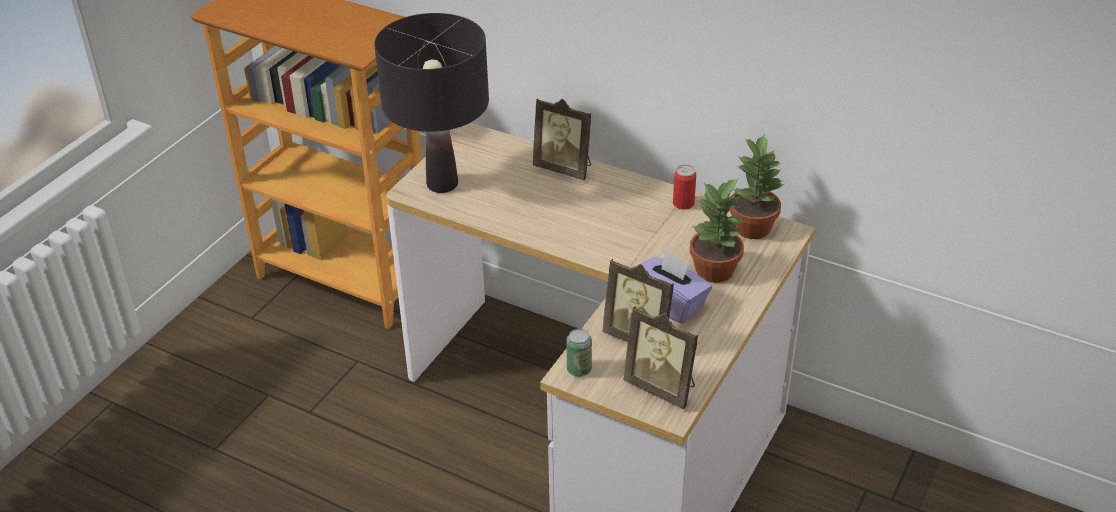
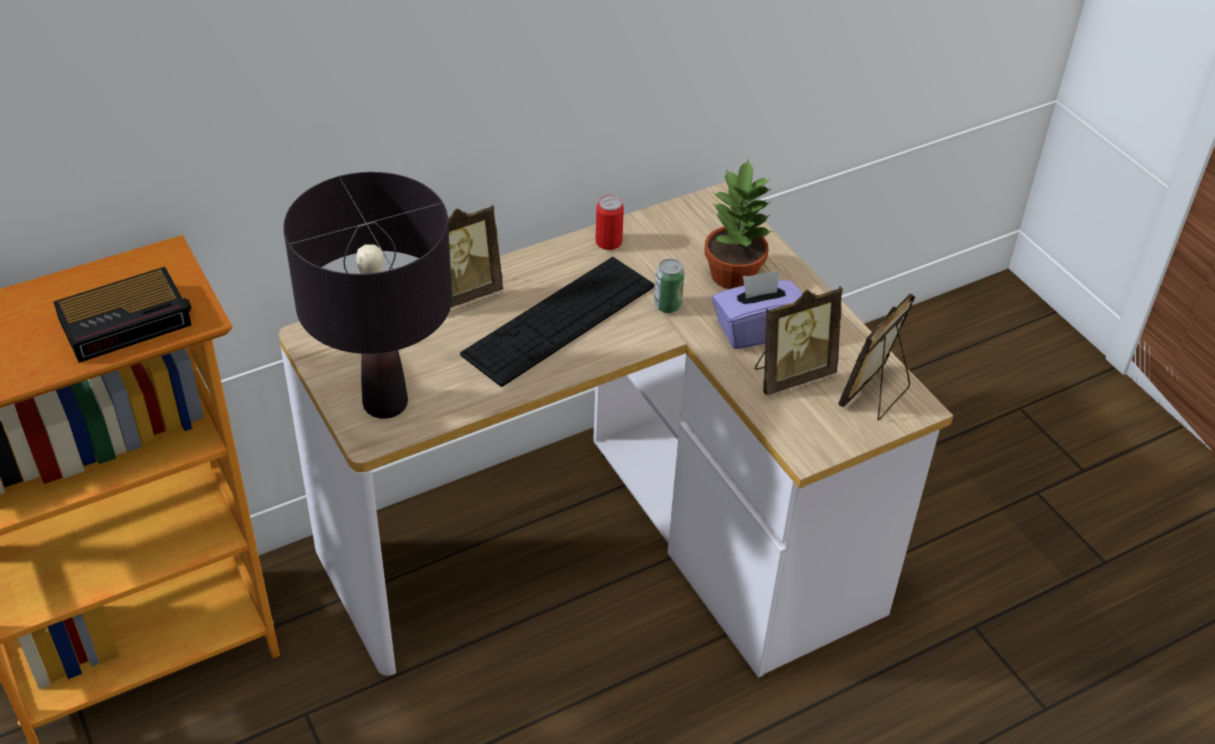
camera: 60 degrees left, 5 degrees up
(336, 37) = (128, 321): none -> alarm clock
(579, 369) = (806, 441): can -> can (667, 306)
(584, 216) = (559, 320): none -> keyboard
(662, 387) = (876, 395): picture frame -> picture frame turned 150 degrees clockwise
(752, 227) = (689, 218): potted plant -> none

